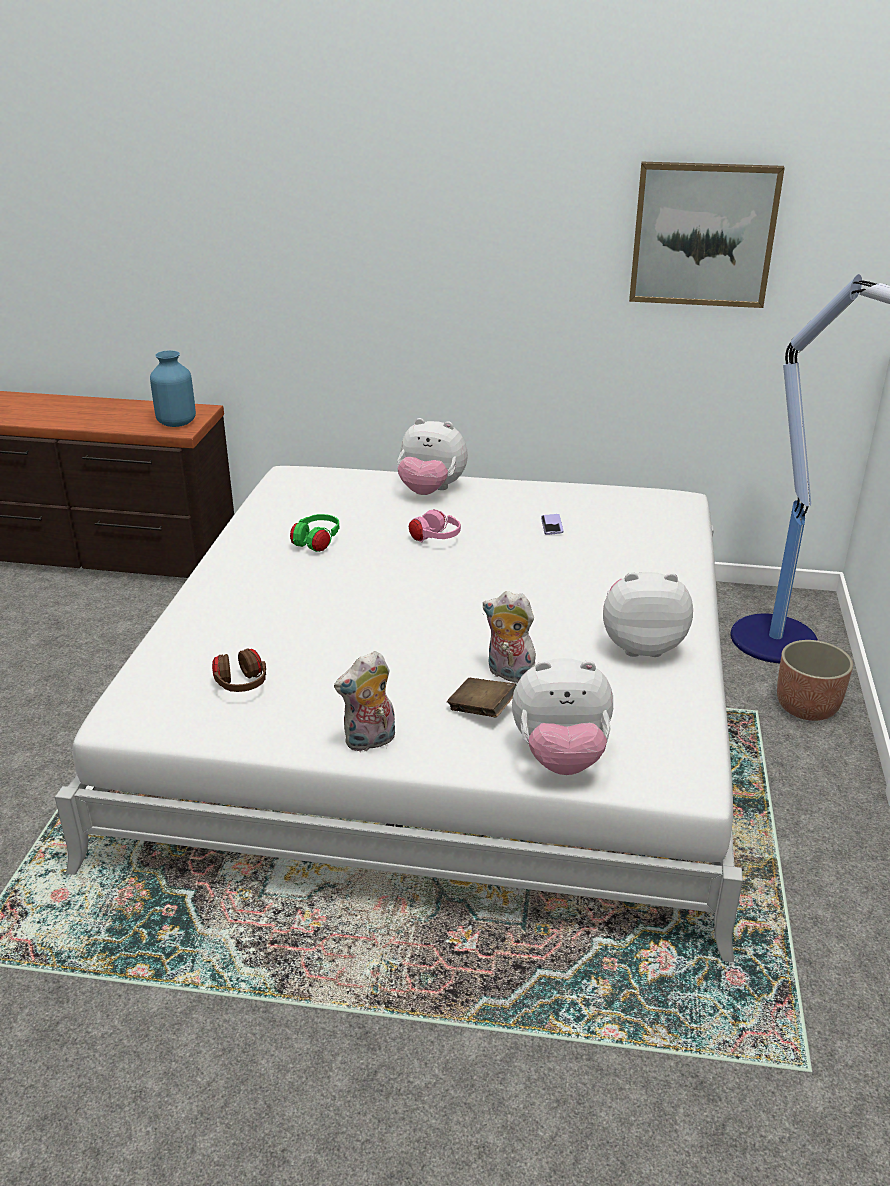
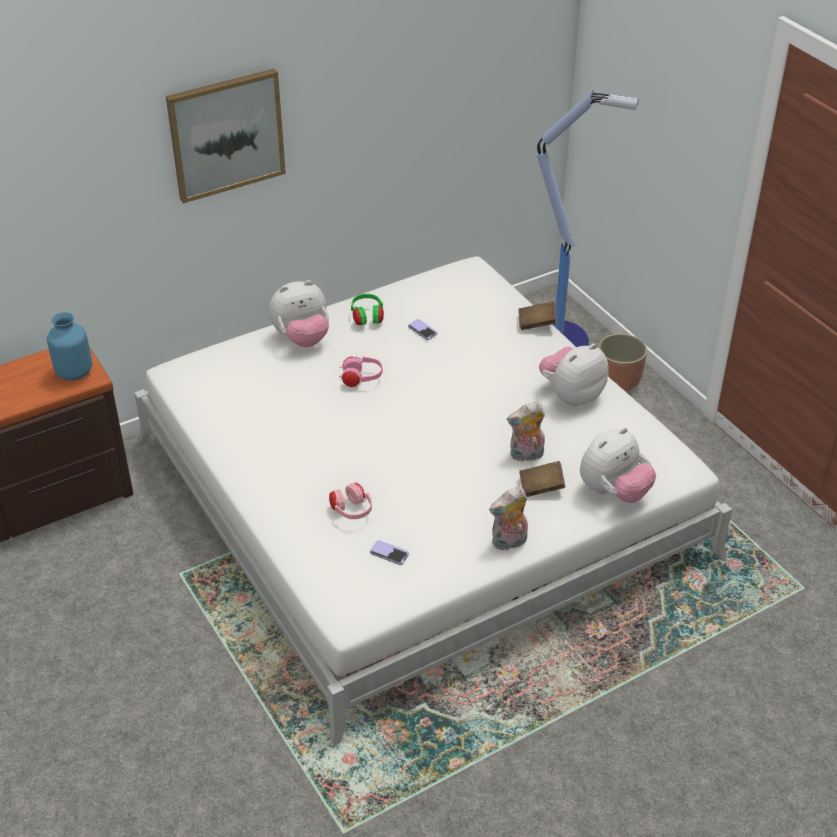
camera: 40 degrees left, 10 degrees up
(241, 686) = (389, 553): brown headphones -> phone
(263, 634) = (351, 511): none -> pink headphones
(316, 543) = (286, 423): green headphones -> green headphones (367, 318)
(370, 742) = (509, 543): plush toy -> plush toy turned 45 degrees clockwise
(689, 568) = (536, 324): none -> brown book
(703, 234) = (448, 73): picture -> picture (226, 134)

